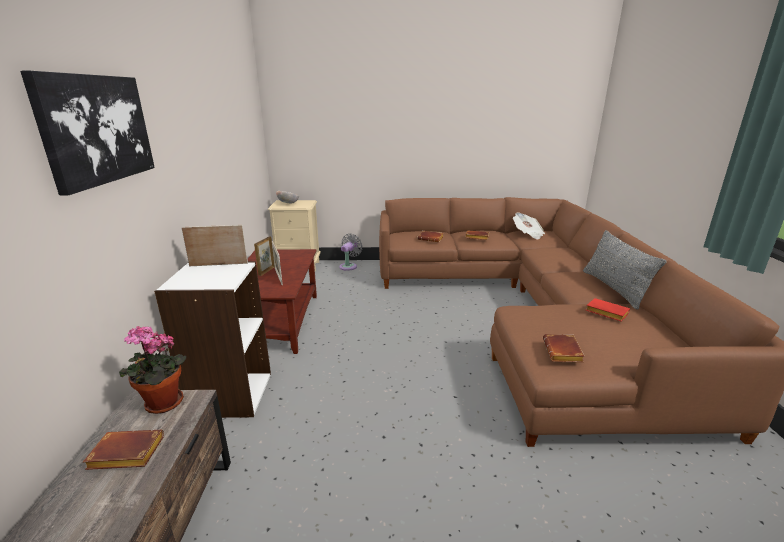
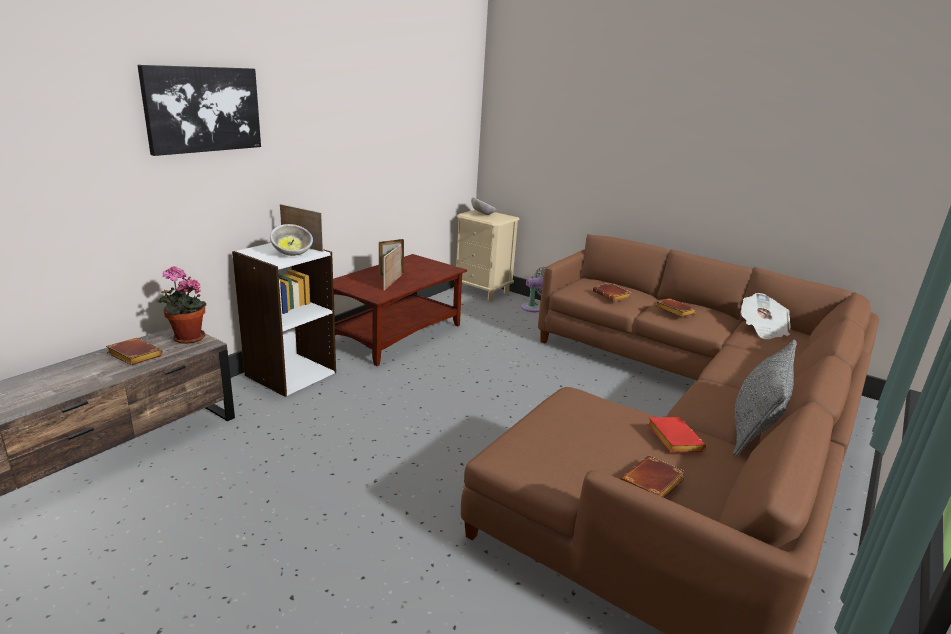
camera: 35 degrees right, 0 degrees up
(223, 273) = (292, 253): none -> bowl
(563, 352) = (540, 446): brown book -> brown book (652, 486)

